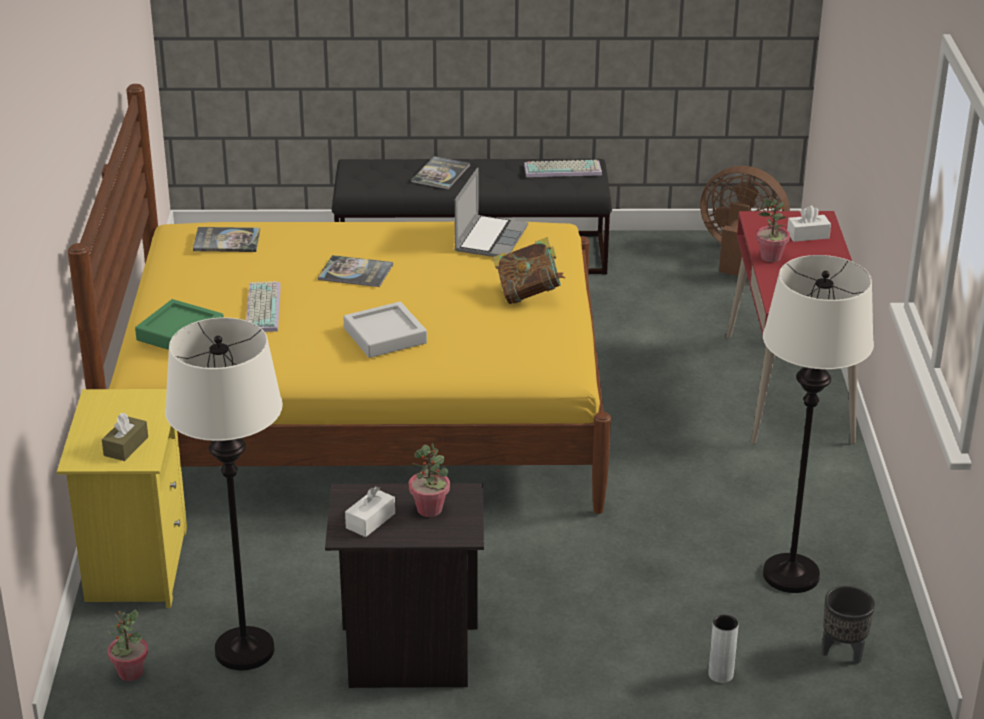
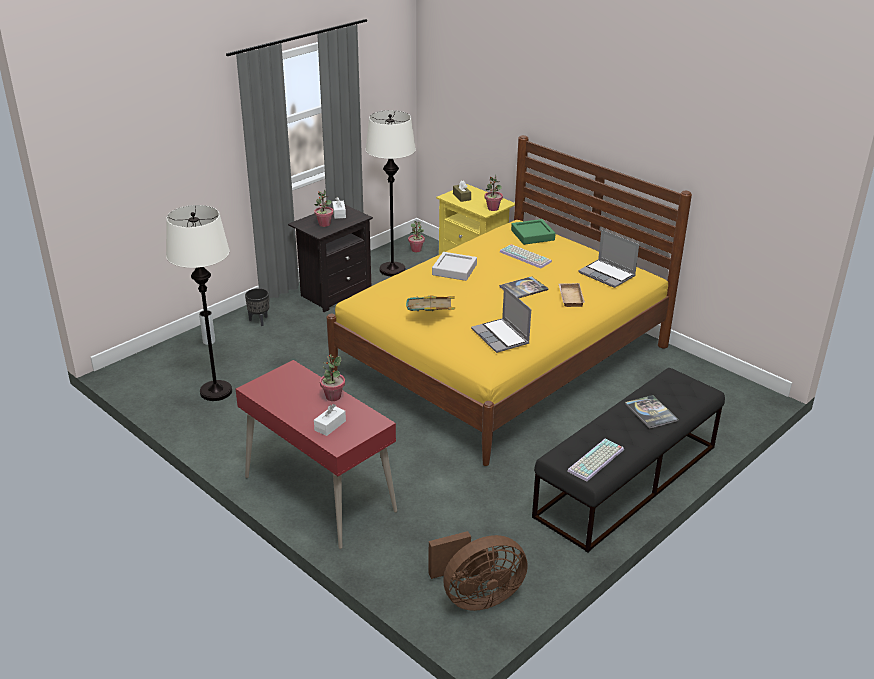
camera: 135 degrees right, 0 degrees up
(135, 397) = (493, 208): none -> potted plant
(227, 241) = (607, 275): book -> laptop
(328, 240) = (569, 297): none -> beige tray
(843, 652) = (163, 373): black planter -> black planter (259, 321)

